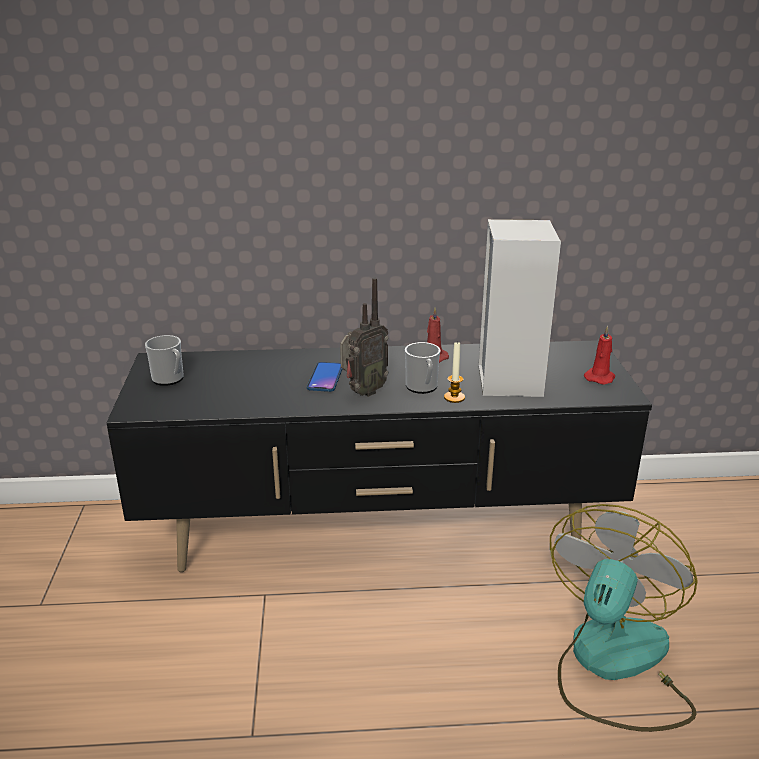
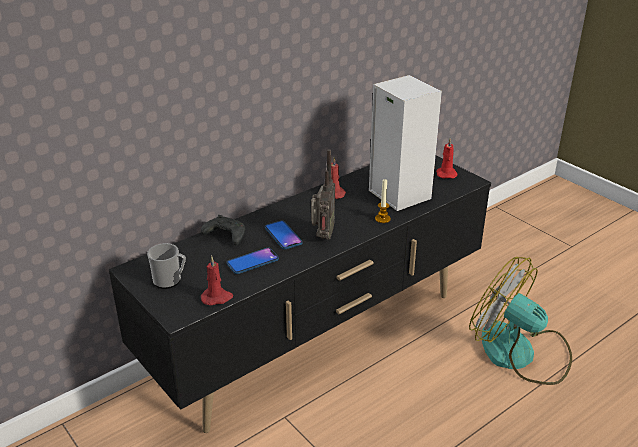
camera: 35 degrees left, 5 degrees up
(186, 408) = (217, 298): none -> red candle
(263, 390) = (252, 261): none -> phone
(270, 360) = (225, 236): none -> black game controller
(422, 388) = (355, 219): mug -> none
(613, 665) = (520, 354): fan -> fan turned 45 degrees counterclockwise

